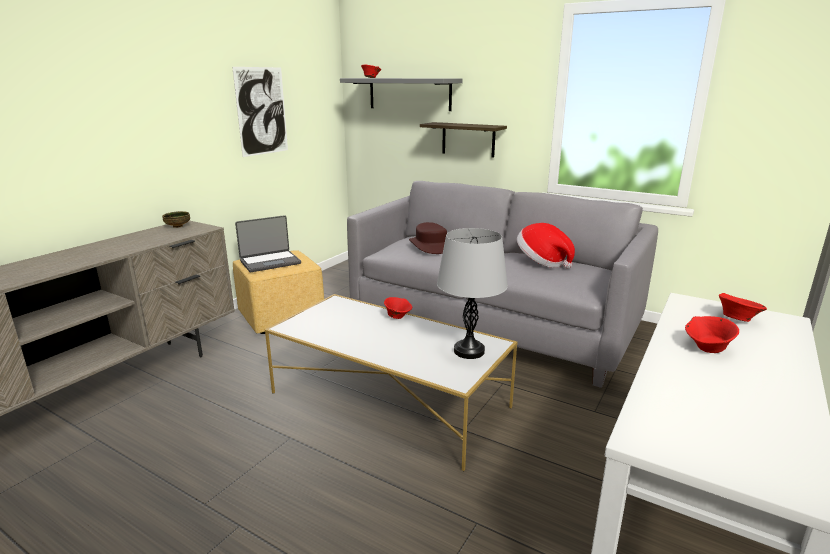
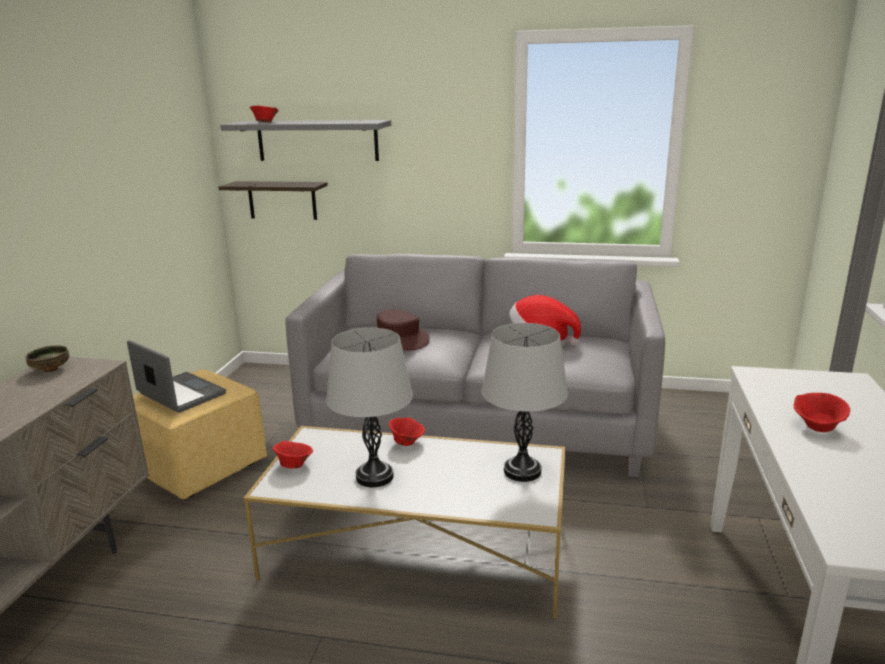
camera: 20 degrees left, 0 degrees up
(262, 111) = (125, 181): picture -> none
(270, 262) = (180, 394): laptop -> laptop turned 90 degrees counterclockwise
(358, 334) = (374, 476): none -> grey table lamp
(468, 139) = (405, 195): shelf -> shelf (282, 200)
(736, 319) = (813, 387): red bowl -> red bowl (294, 465)

